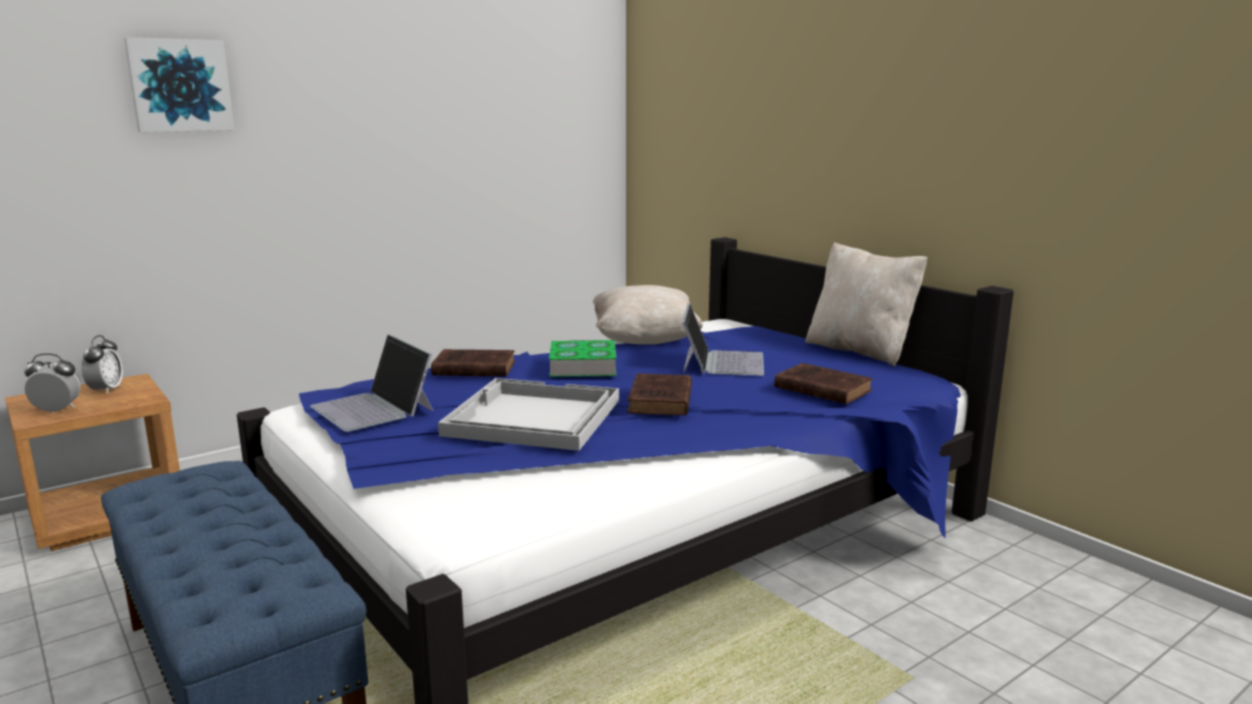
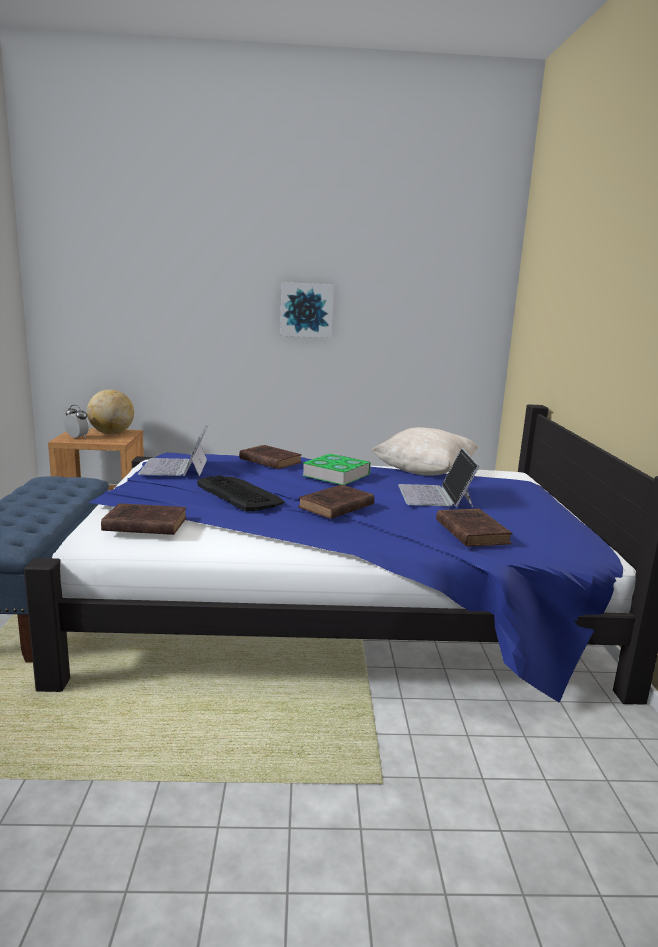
camera: 35 degrees right, 0 degrees up
(106, 390) = (112, 433): alarm clock -> globe
(180, 85) = (182, 261): picture -> picture (306, 310)
(495, 490) = (143, 524): none -> brown book
(531, 418) = (239, 494): white tray -> keyboard
(722, 362) = (435, 495): laptop -> laptop turned 135 degrees clockwise
(860, 351) = (576, 518): beige pillow -> none

